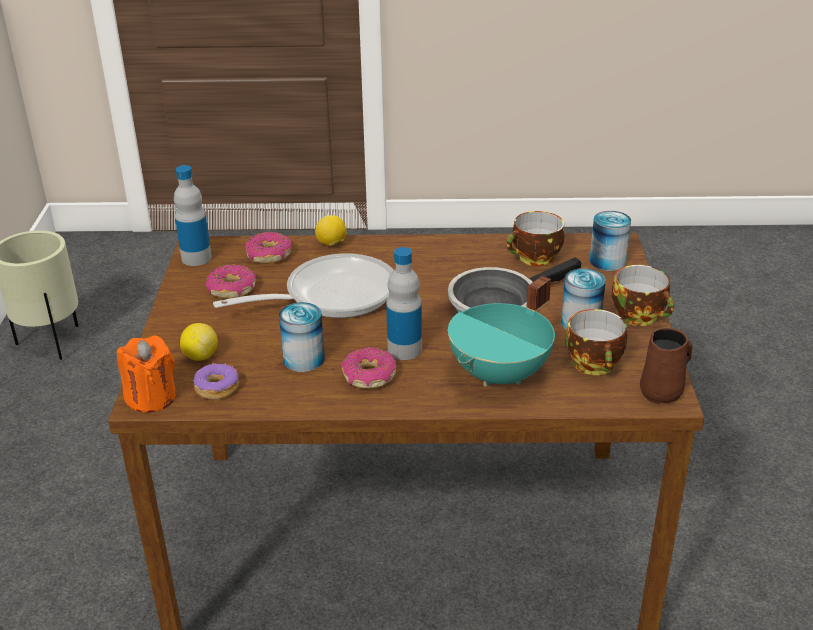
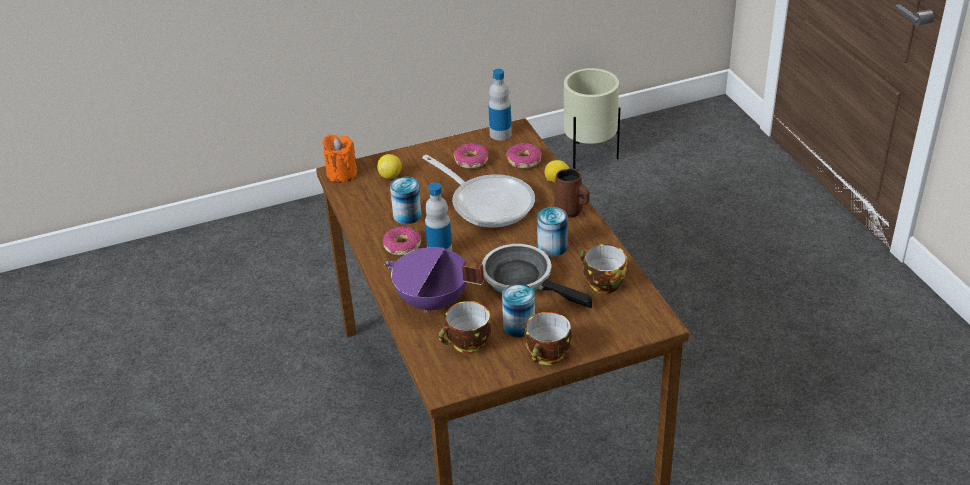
camera: 70 degrees right, 5 degrees up
(216, 388) = (361, 193): donut -> none
(501, 375) = (432, 302): turquoise cooking pot -> purple cooking pot
(607, 261) = (623, 323): can -> can (552, 247)
(662, 392) = (450, 383): brown mug -> brown mug (570, 211)

